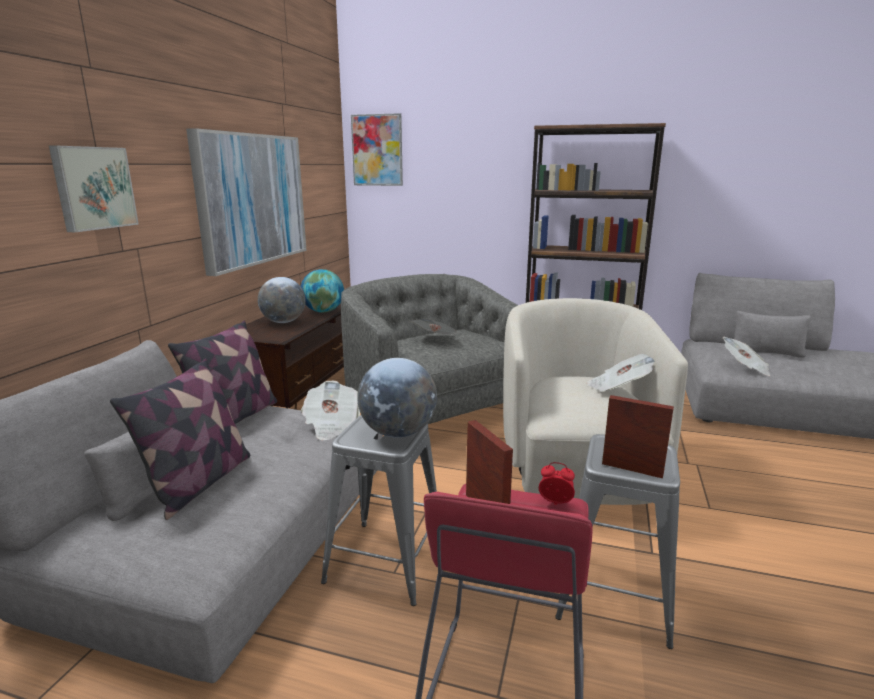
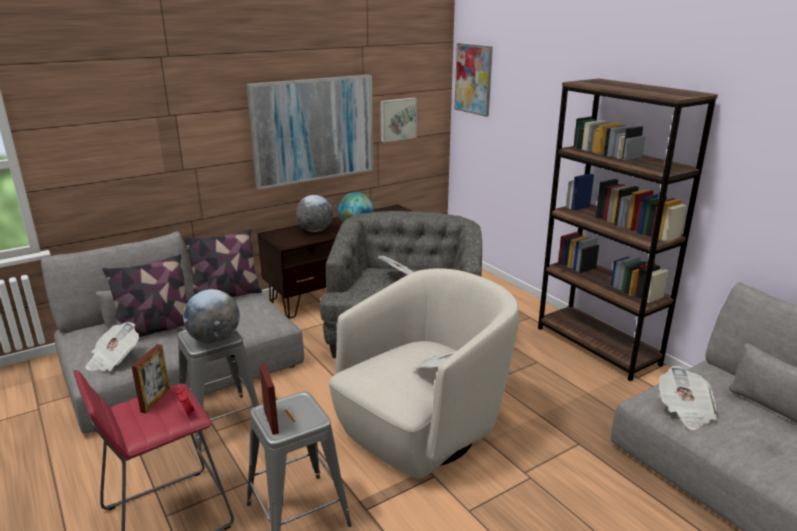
camera: 40 degrees right, 5 degrees up
(93, 188) = (162, 132): picture -> picture (397, 119)
(332, 425) = (262, 321): newspaper -> newspaper (114, 359)

